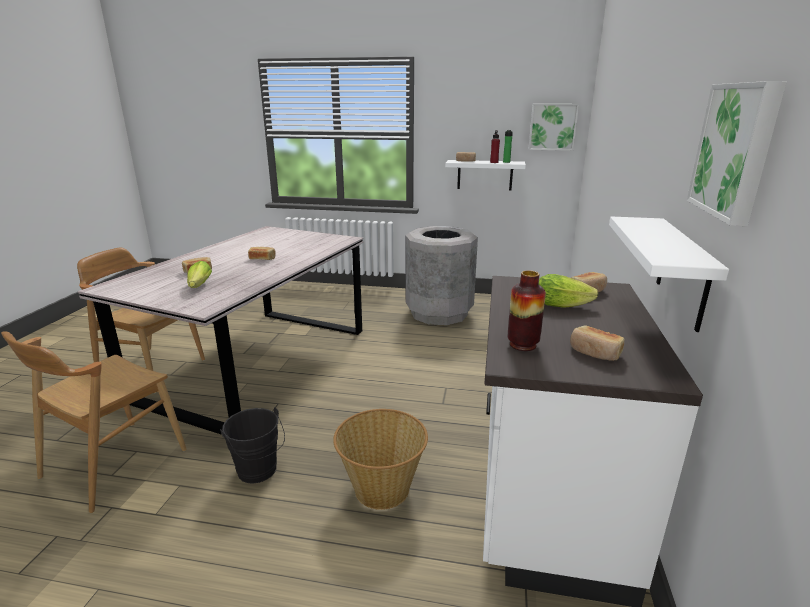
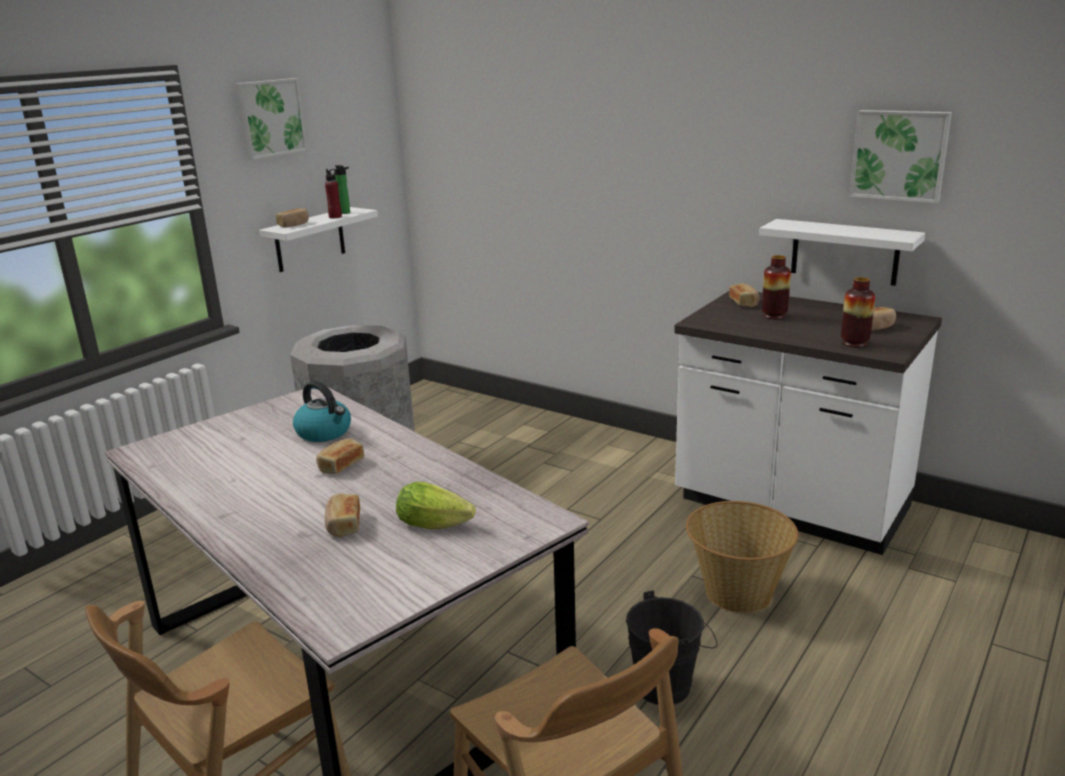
camera: 65 degrees left, 0 degrees up
(300, 249) = (325, 432): none -> kettle
(552, 127) = (370, 152): picture -> picture (269, 118)
(564, 305) = (774, 316): lettuce -> vase

